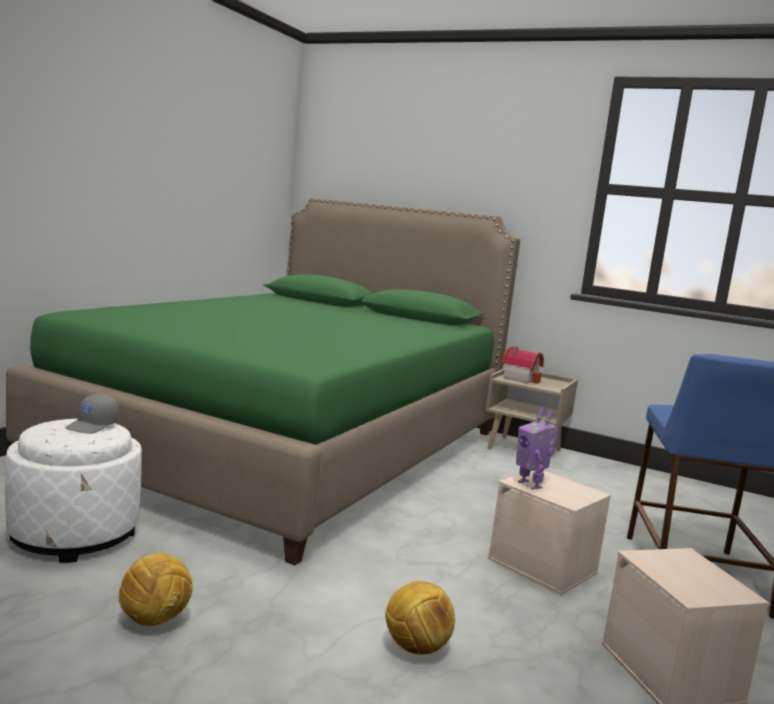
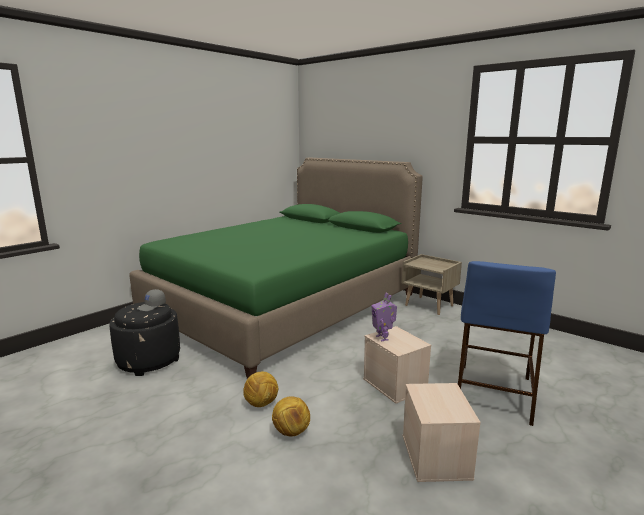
camera: 15 degrees right, 5 degrees up
(74, 535) = (149, 360): white ottoman -> black ottoman
(155, 620) = (165, 409): football -> football (261, 404)
(520, 378) = (424, 262): toy house -> none

